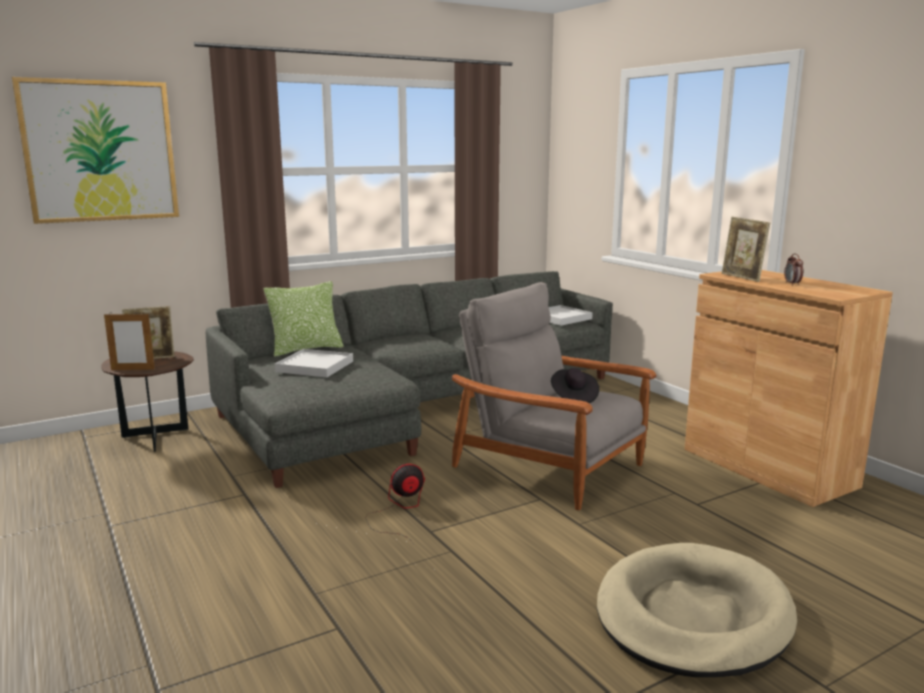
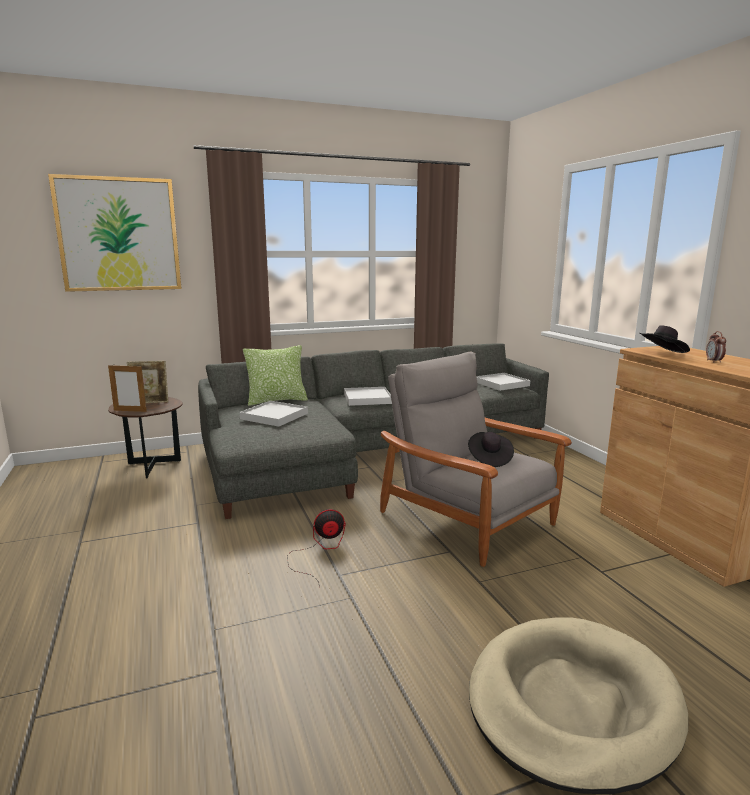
camera: 10 degrees right, 0 degrees up
(414, 342) = (367, 399): none -> white tray
(742, 277) = (662, 353): picture frame -> black hat

